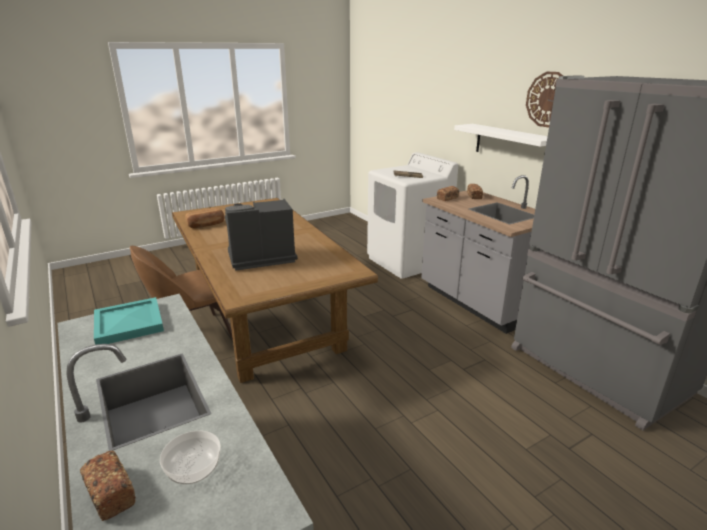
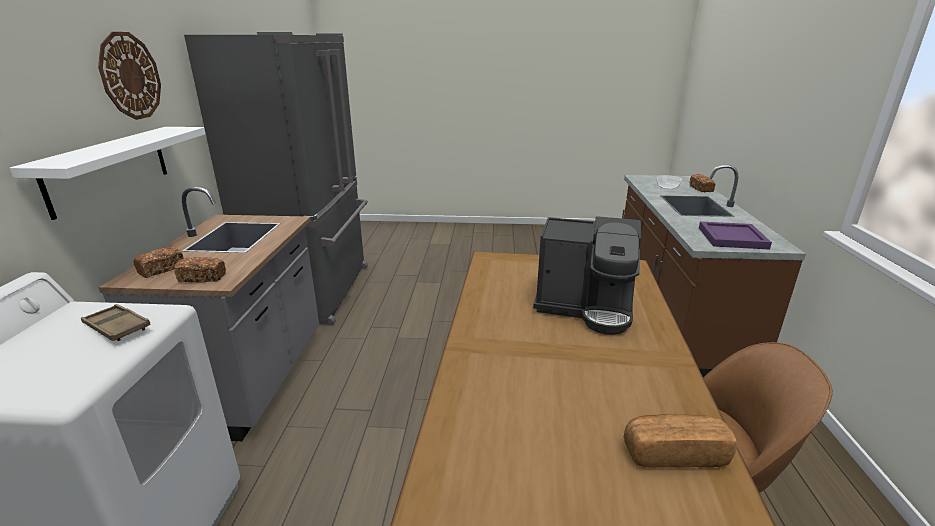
camera: 145 degrees left, 0 degrees up
(128, 324) = (732, 237): turquoise tray -> purple tray

